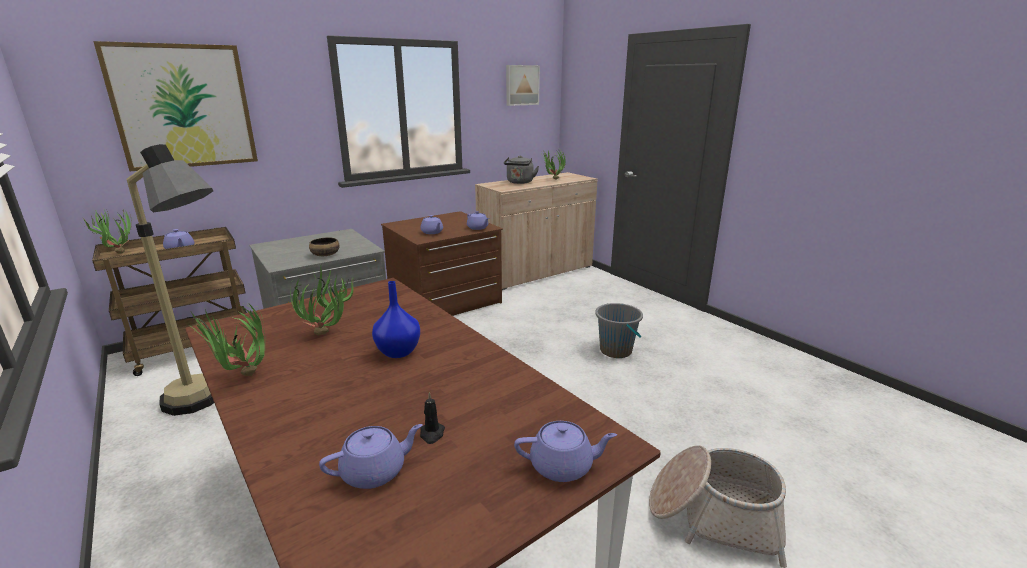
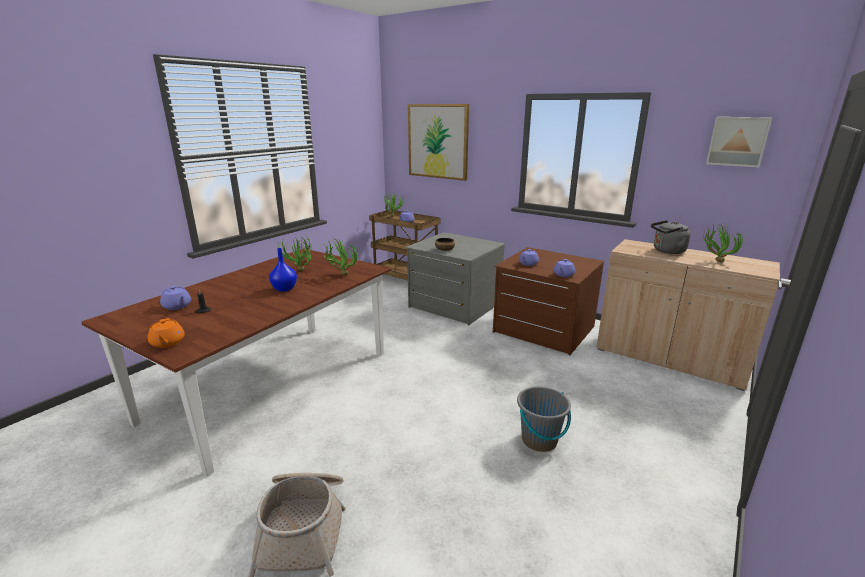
camera: 70 degrees right, 0 degrees up
(210, 404) = (359, 303): floor lamp -> none
(242, 379) = (254, 269): potted plant -> potted plant (340, 275)
(563, 466) = (167, 343): purple teapot -> orange teapot

